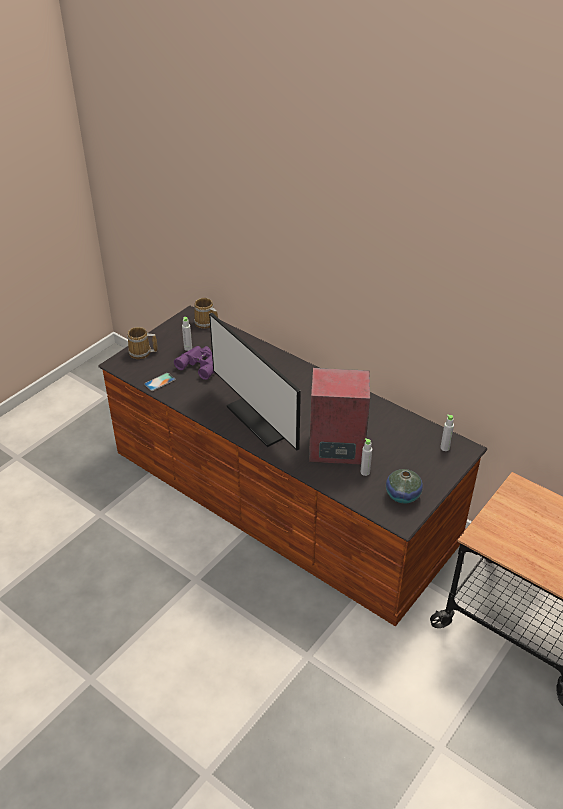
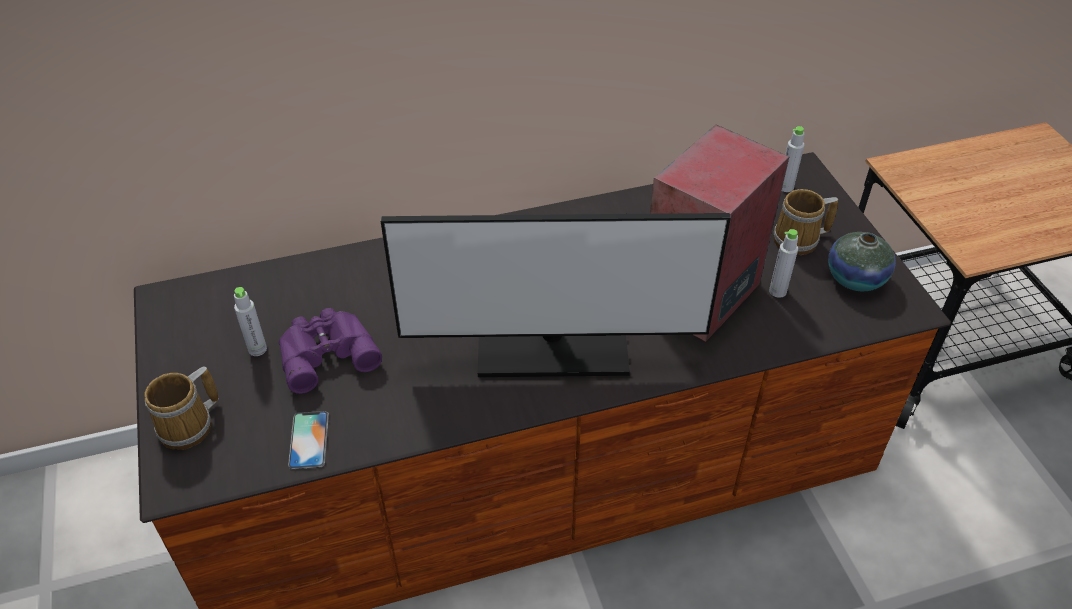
camera: 55 degrees left, 5 degrees up
(205, 323) = (217, 290): mug -> mug (799, 240)

